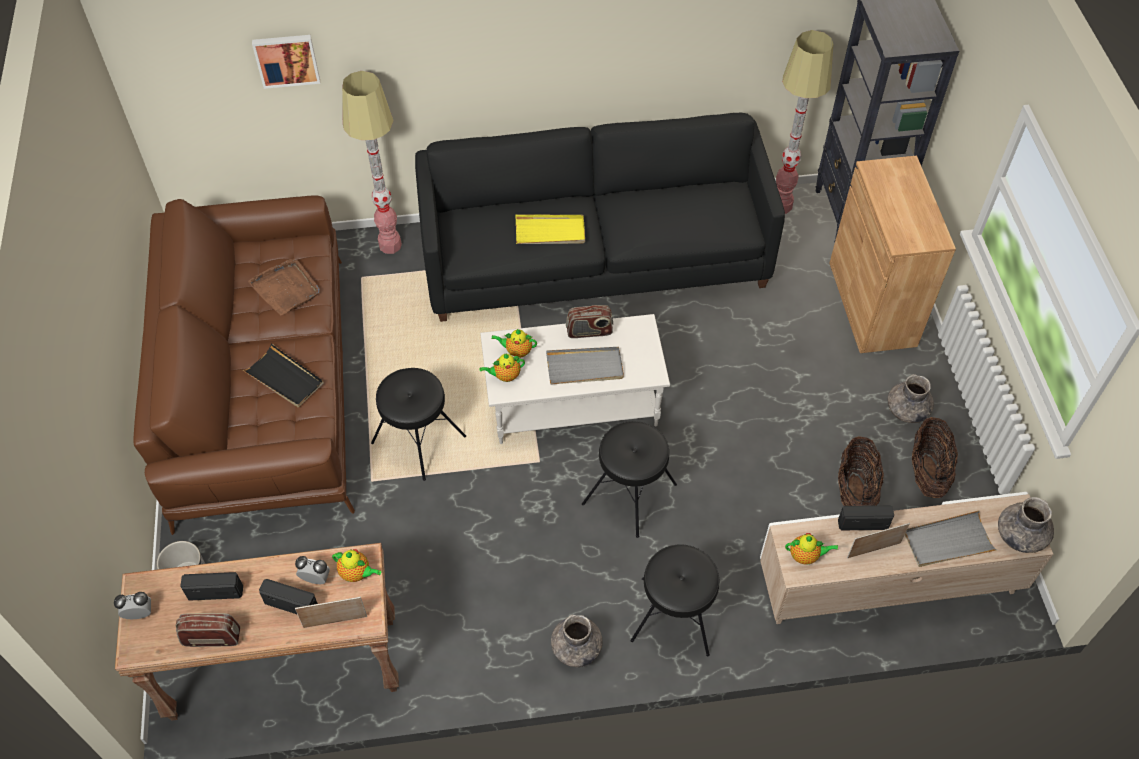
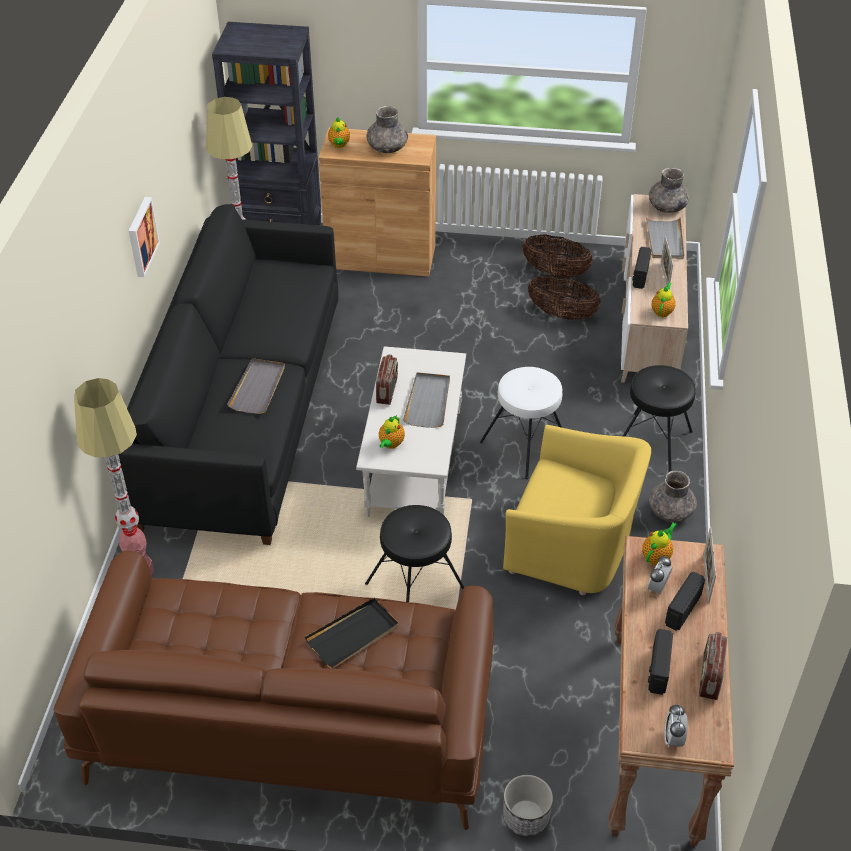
camera: 75 degrees left, 10 degrees down
(286, 59) = (29, 439): picture -> picture (141, 236)
(286, 288) = (223, 620): brown tray -> none
(504, 561) = (572, 544): none -> yellow armchair
(505, 376) = (417, 457): teapot -> teapot (339, 145)
(550, 232) = (258, 388): yellow tray -> grey tray
(630, 494) = (526, 445): black stool -> white stool
(906, 410) = (494, 267): grey vase -> grey vase (387, 148)

